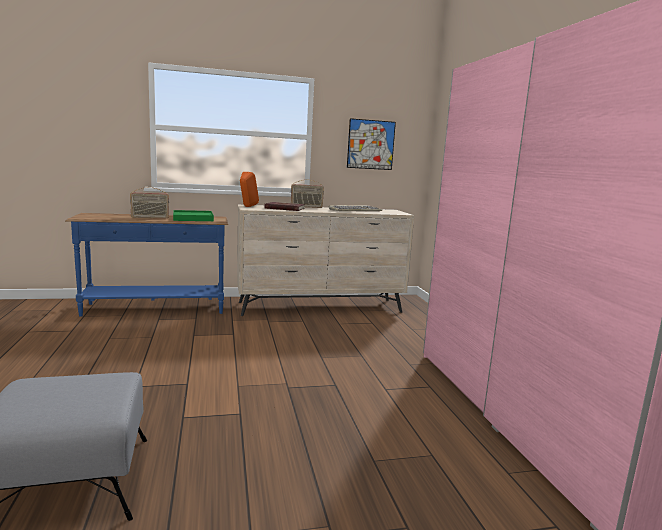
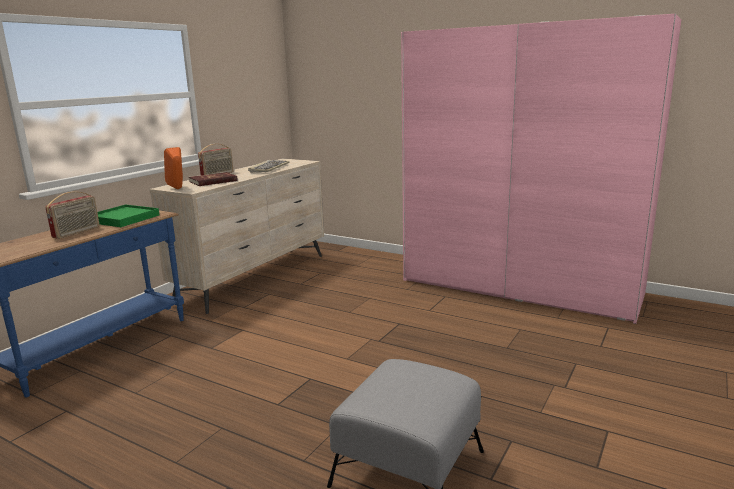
camera: 45 degrees left, 5 degrees up
(371, 144) = (244, 94): picture -> none

